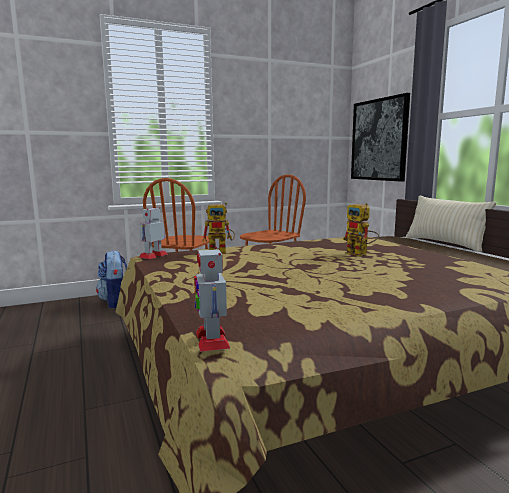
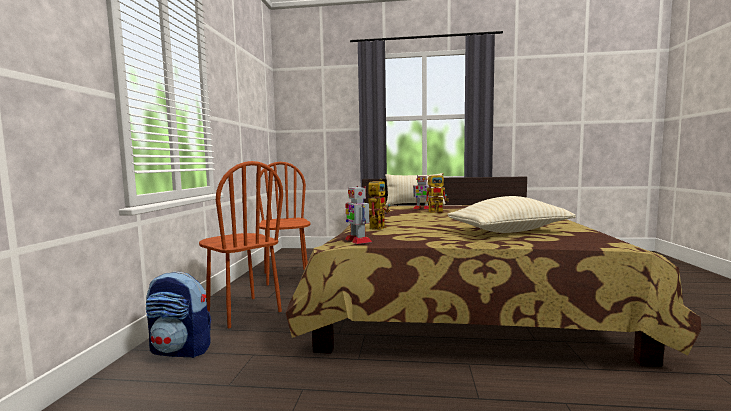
camera: 60 degrees left, 5 degrees down
(211, 339) = (621, 243): toy robot -> toy robot (422, 208)
(244, 288) = (509, 231): none -> beige pillow
(379, 140) = (317, 134): picture -> none

